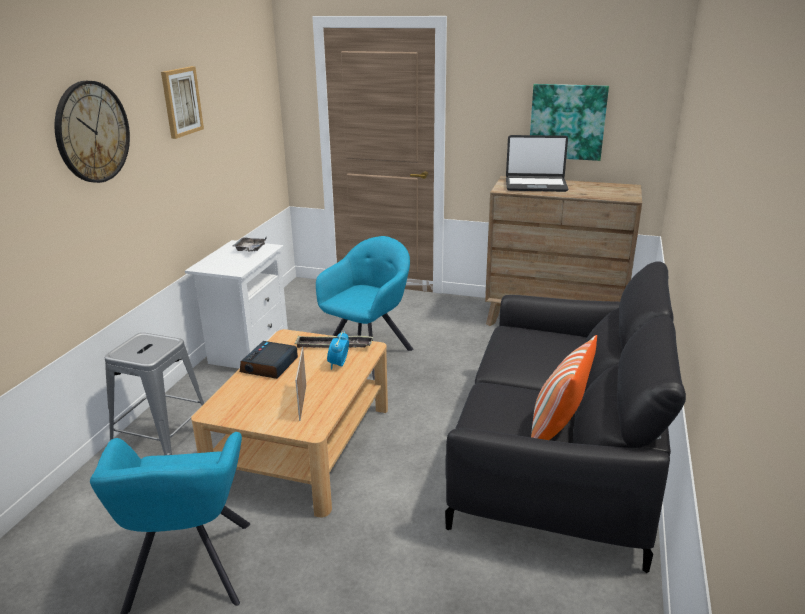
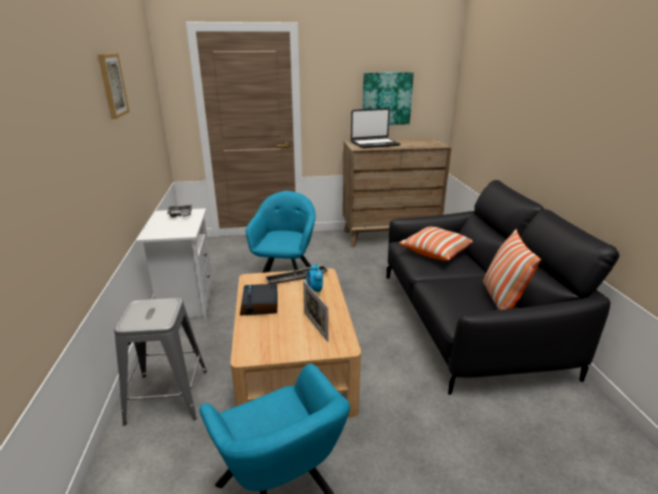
camera: 25 degrees left, 0 degrees up
(92, 132) = (62, 106): wall clock -> none
(538, 349) = (436, 251): none -> pillow

